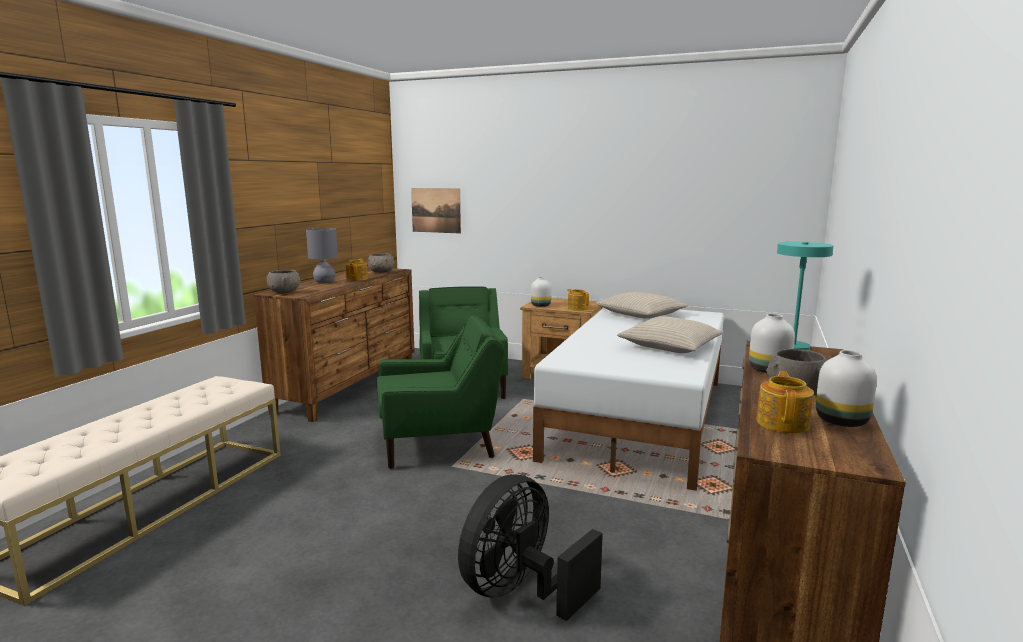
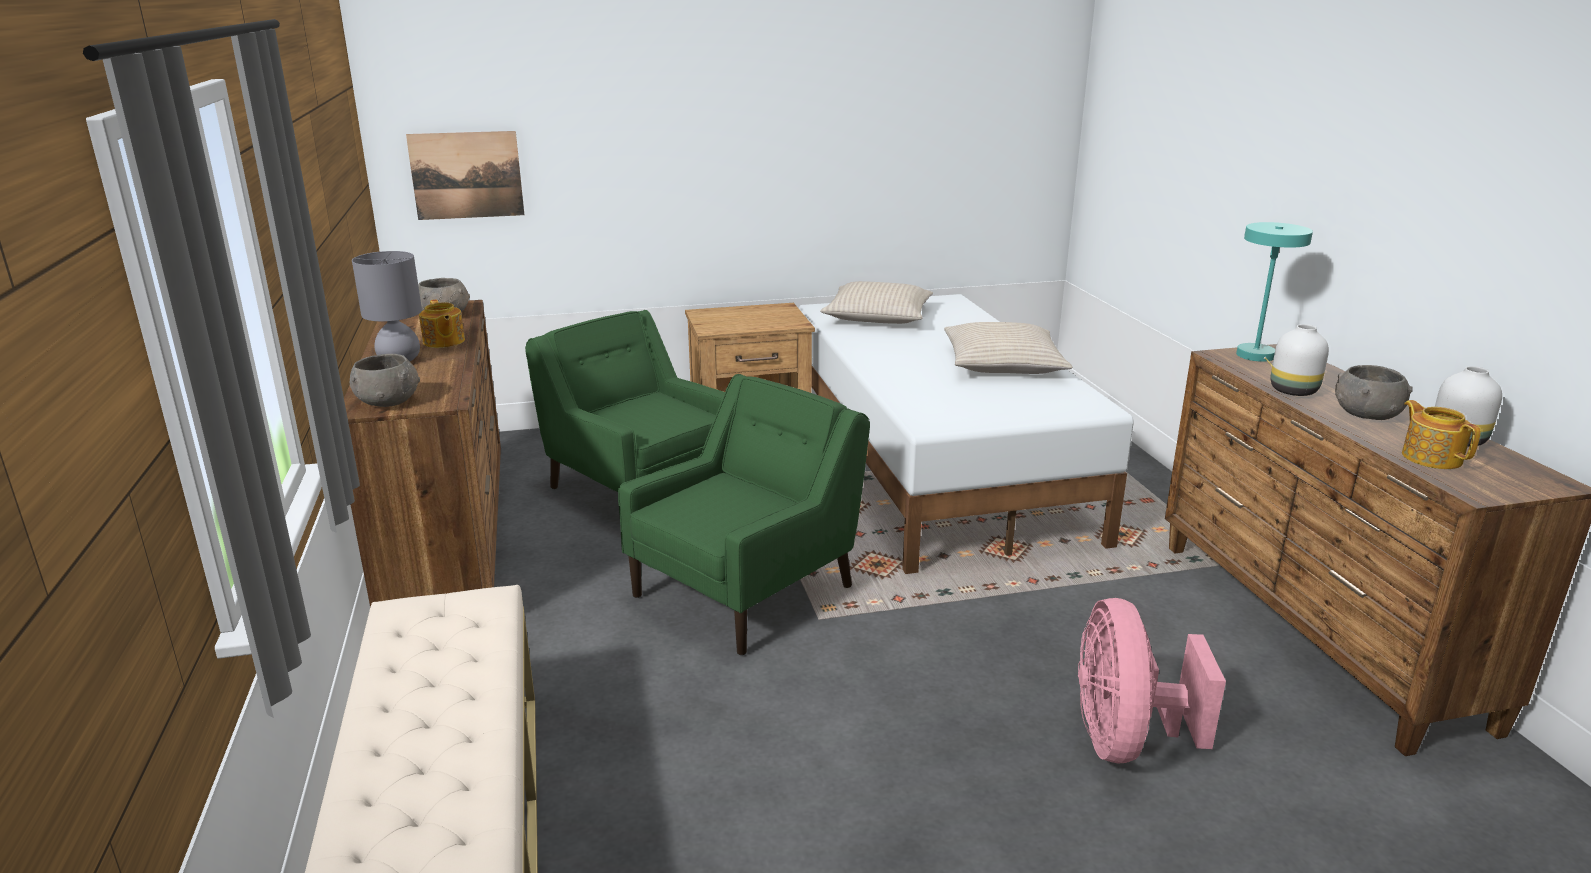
camera: 35 degrees left, 10 degrees up
(521, 591) = (1125, 740): black fan -> pink fan
(540, 305) = (722, 327): white vase -> none
(577, 308) = (781, 321): teapot -> none

